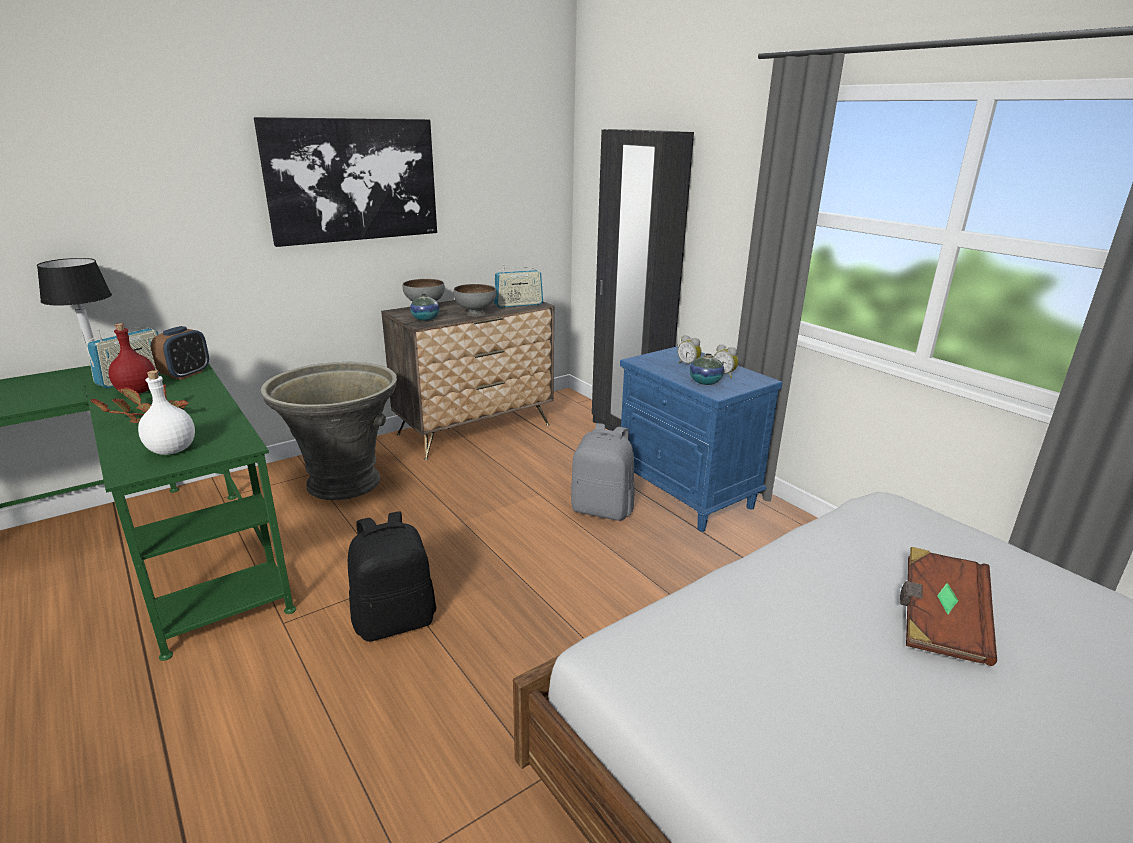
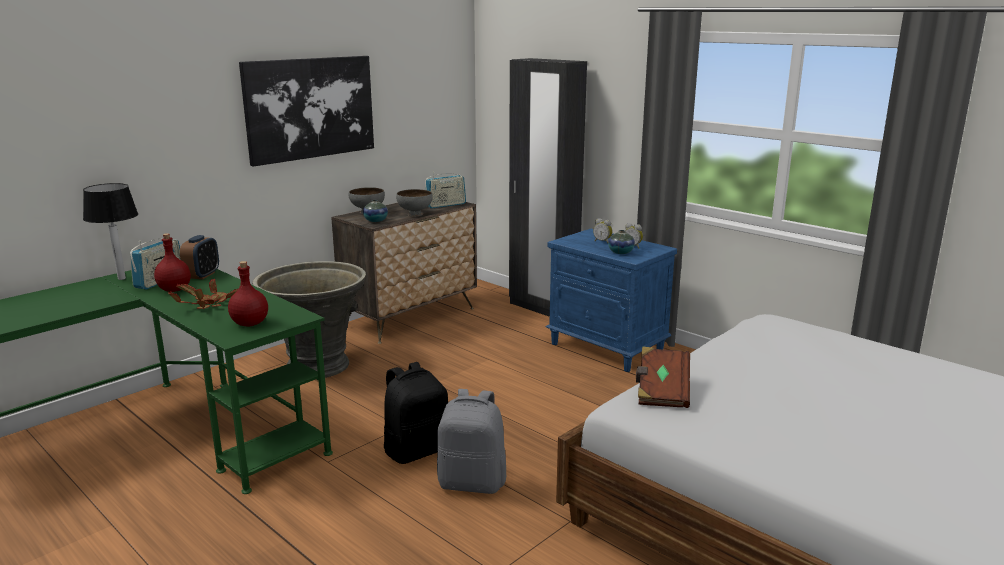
camera: 10 degrees left, 5 degrees down
(172, 450) = (250, 324): white bottle -> red bottle
(602, 509) = (545, 365): grey backpack -> grey backpack (472, 482)
(939, 622) = (813, 374): brown book -> brown book (661, 391)

